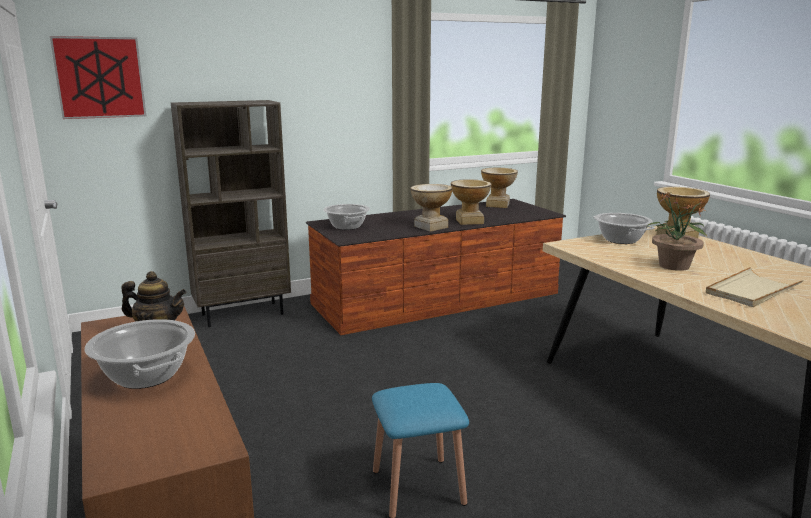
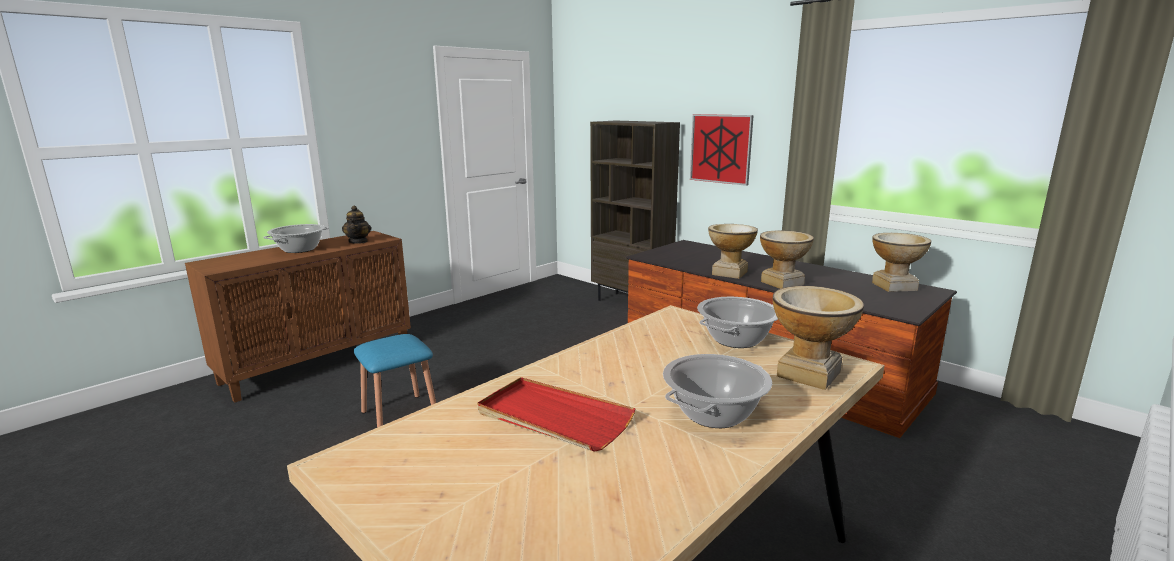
camera: 70 degrees right, 0 degrees up
(100, 77) = (583, 100): picture -> picture (720, 149)
(346, 226) = (684, 250): cooking pot -> cooking pot (714, 413)
(673, 266) = (633, 370): potted plant -> none
(752, 291) = (553, 418): beige tray -> red tray

